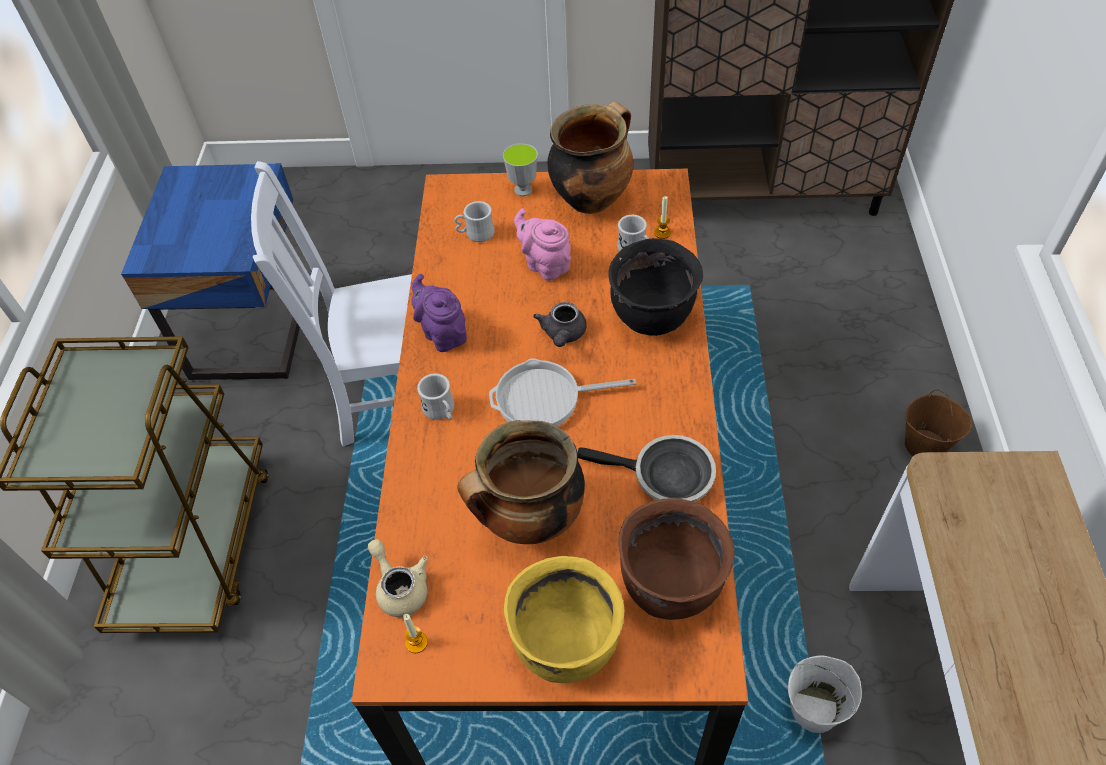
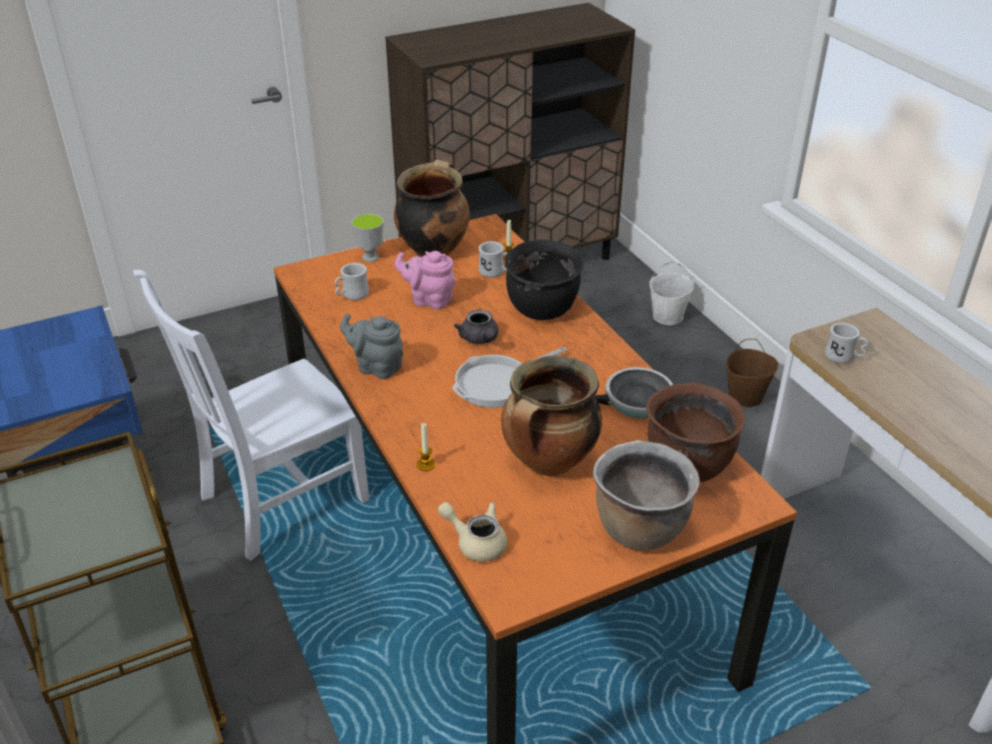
camera: 30 degrees left, 15 degrees down
(416, 642) = (520, 572): candle -> candle (426, 465)
(441, 411) = (417, 417): white mug -> white mug (843, 357)
(443, 334) = (376, 367): purple teapot -> grey teapot
(565, 643) = (639, 527): yellow cooking pot -> brown cooking pot
(814, 708) = (787, 598): white bucket -> white bucket (668, 316)

